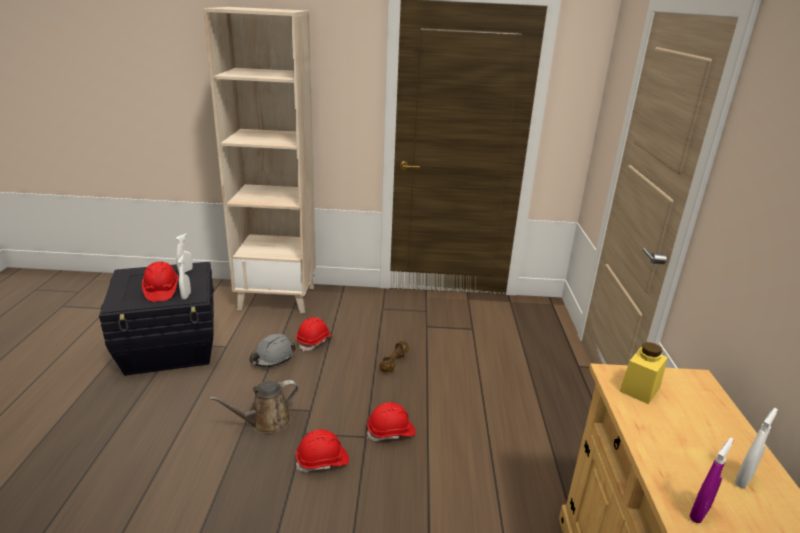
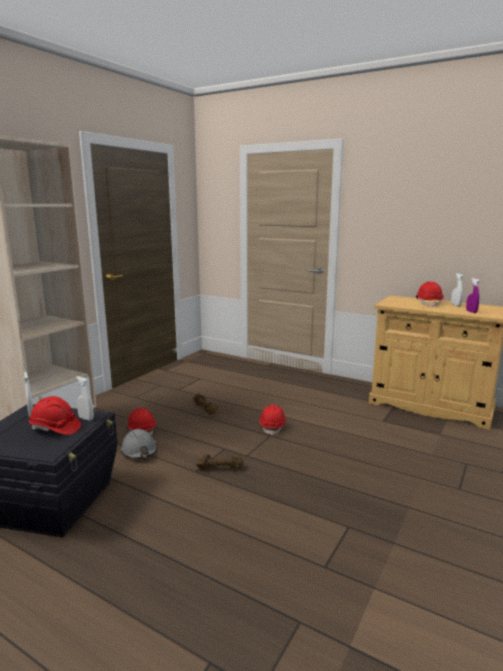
camera: 60 degrees left, 10 degrees down
(266, 422) = (220, 468): brown watering can -> brown dumbbell
(322, 461) = (280, 454): red hard hat -> red hard hat (428, 303)
(640, 389) = (398, 303): yellow jar -> none

